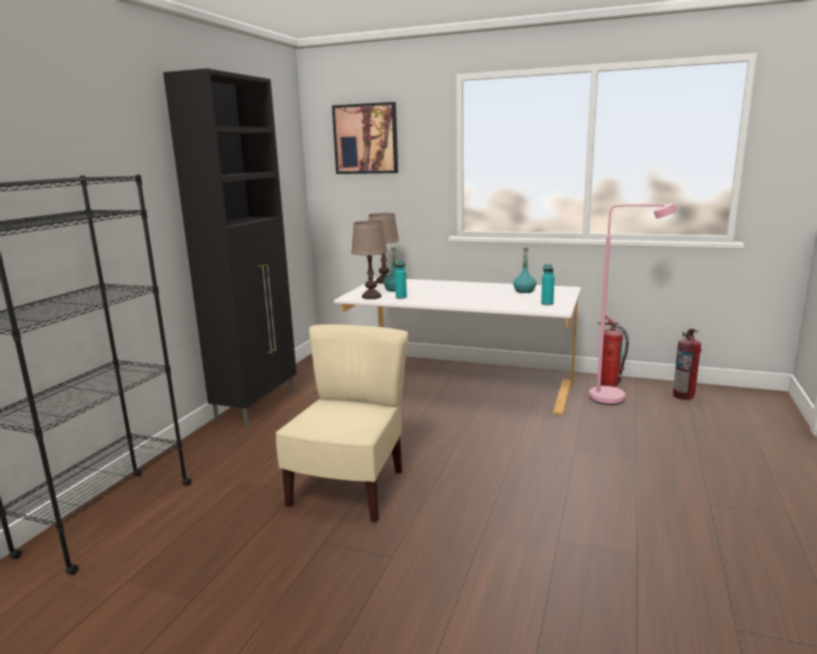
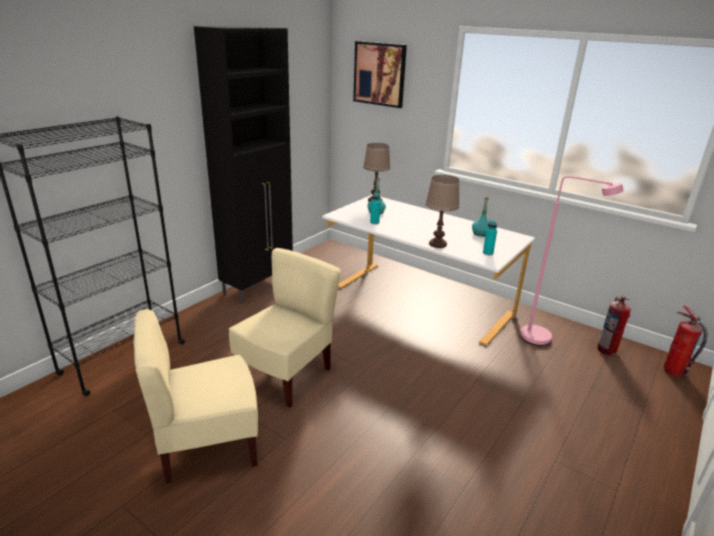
camera: 15 degrees right, 10 degrees up
(291, 590) = (207, 446): none -> beige chair
(371, 297) = (352, 217): brown table lamp -> brown table lamp (437, 244)
(609, 384) = (546, 323): fire extinguisher -> fire extinguisher (673, 371)

